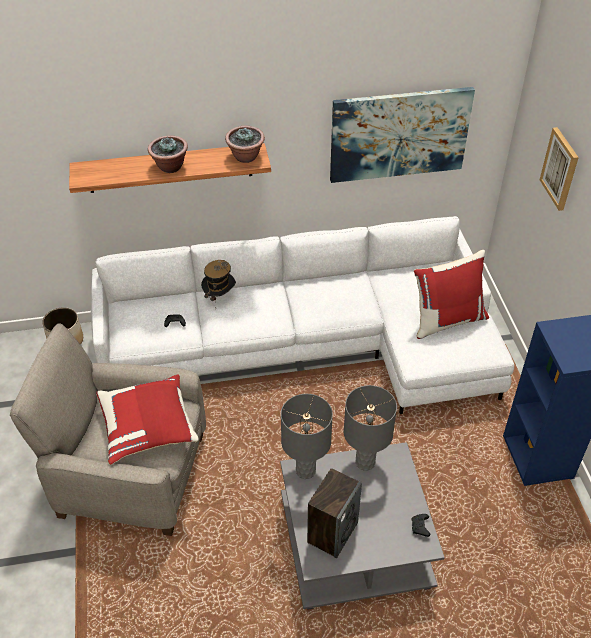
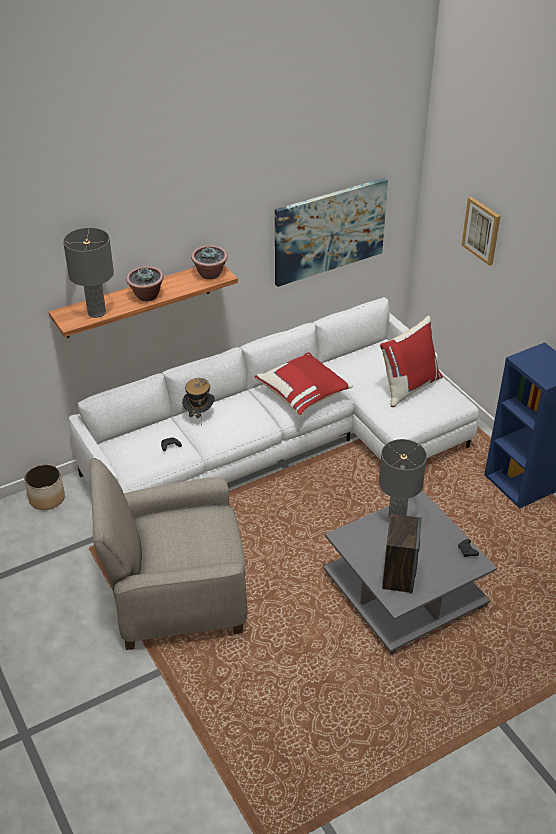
camera: 20 degrees left, 5 degrees down
(148, 428) = (201, 535): red pillow -> red pillow (304, 394)
(305, 470) = (351, 535): grey table lamp -> grey table lamp (96, 312)

